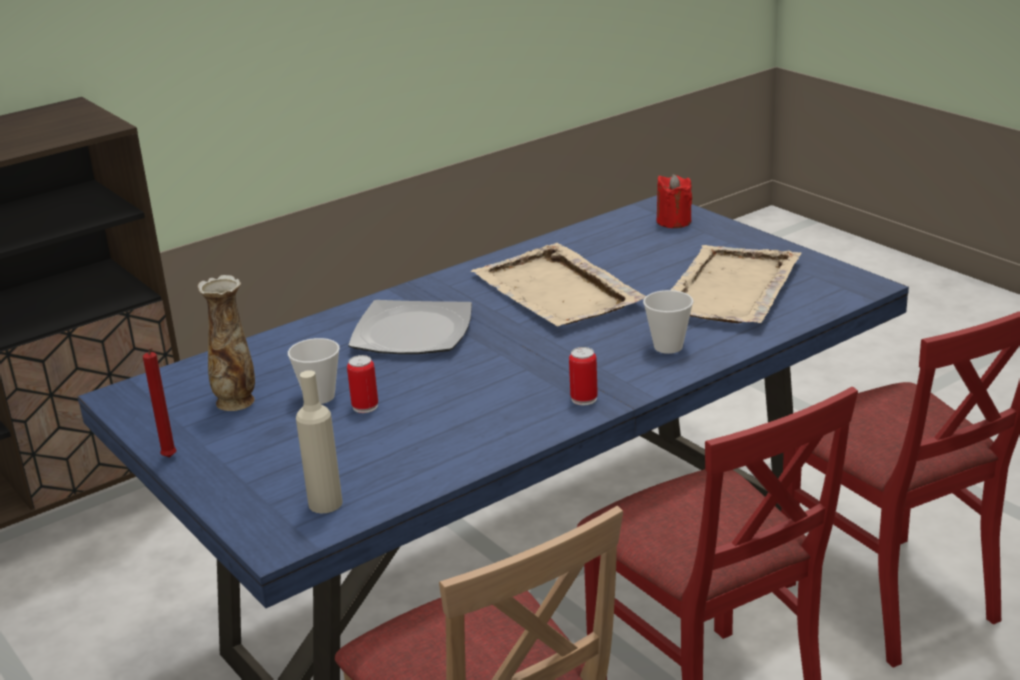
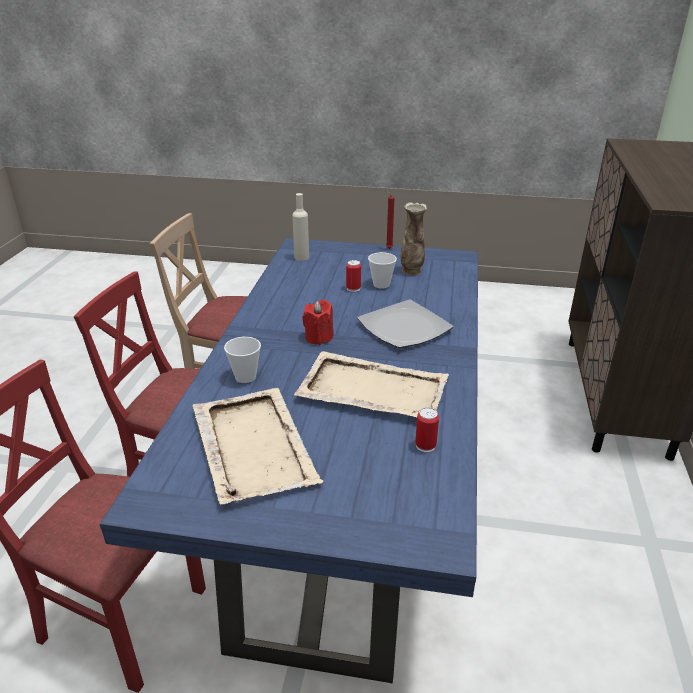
camera: 135 degrees right, 5 degrees up
(584, 399) = (255, 329): can -> can (425, 445)
(673, 221) = (397, 520): red candle -> red candle (319, 337)

